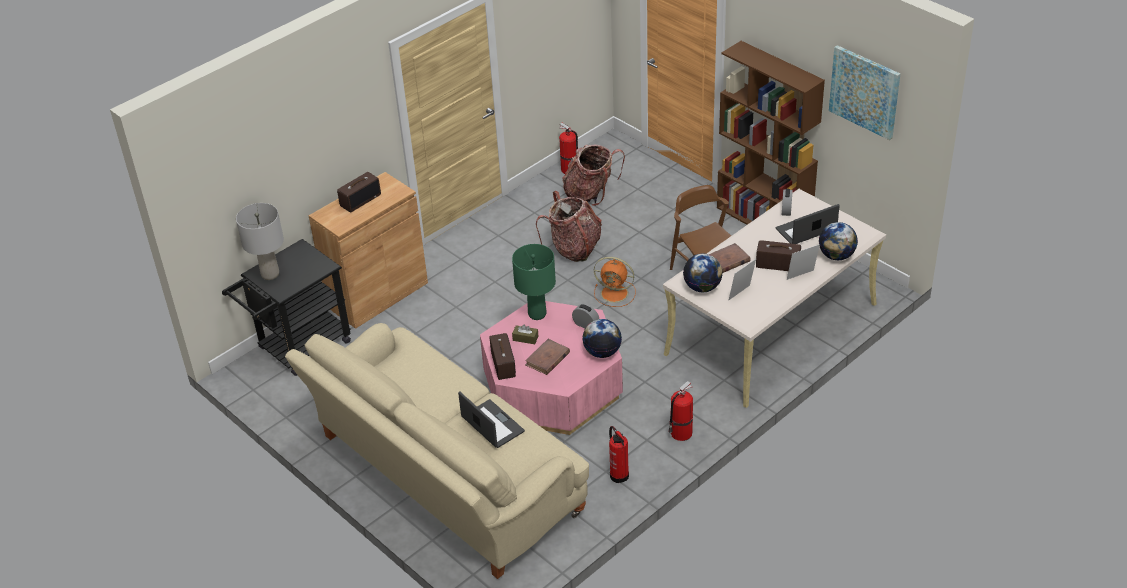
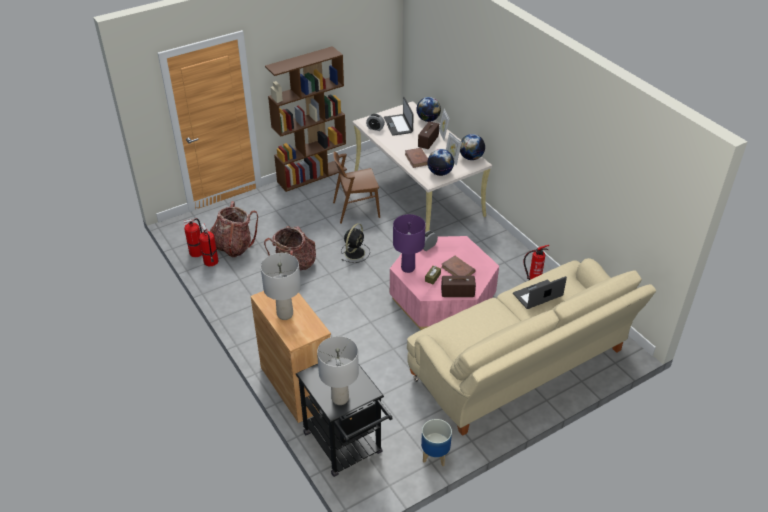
camera: 80 degrees left, 0 degrees up
(295, 418) = (435, 456): none -> planter
(360, 200) = (284, 314): radio -> grey table lamp
(537, 314) = (408, 268): green table lamp -> purple table lamp
(602, 352) = (458, 243): globe -> globe (471, 157)
(615, 293) = (355, 252): orange fan -> black fan
(680, 433) = (502, 247): fire extinguisher -> fire extinguisher (211, 262)
(865, 91) = (359, 33): picture -> none

